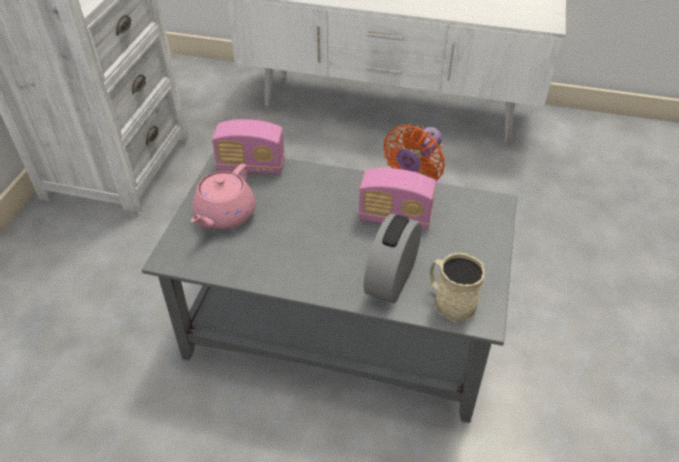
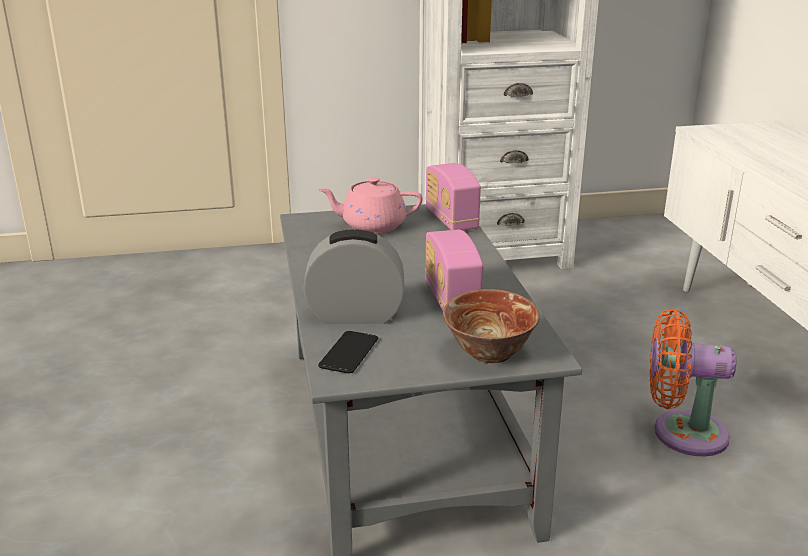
camera: 65 degrees right, 20 degrees down
(450, 301) = (349, 353): beige mug -> phone
(482, 228) = (490, 353): none -> bowl

